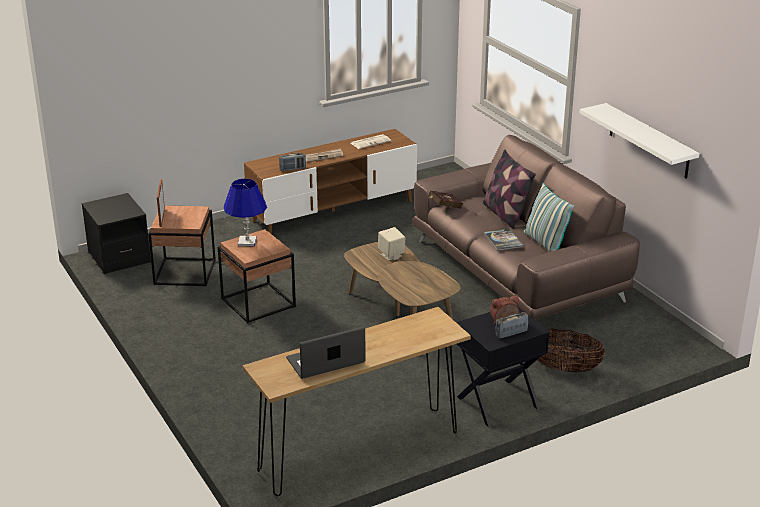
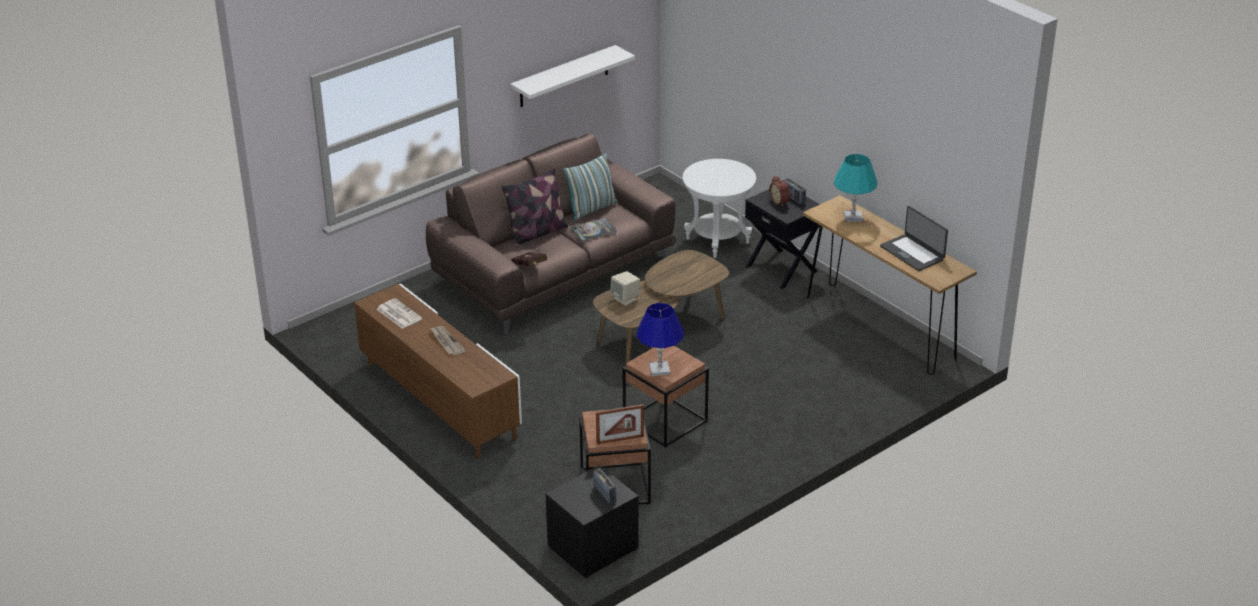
camera: 100 degrees left, 5 degrees up
(292, 169) = (485, 358): radio -> radio (605, 494)
(417, 335) = (853, 217): none -> turquoise table lamp
(564, 368) = (717, 240): basket -> white side table

